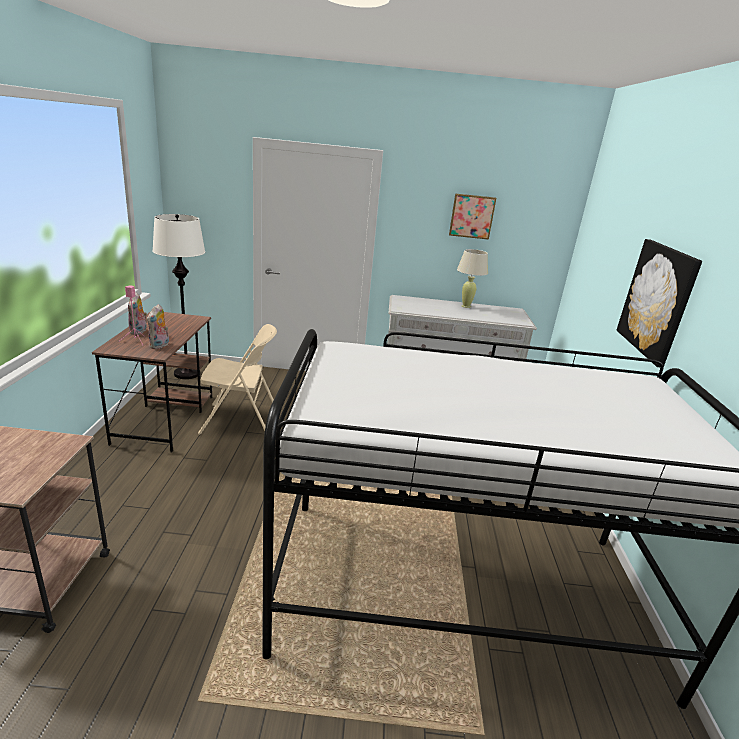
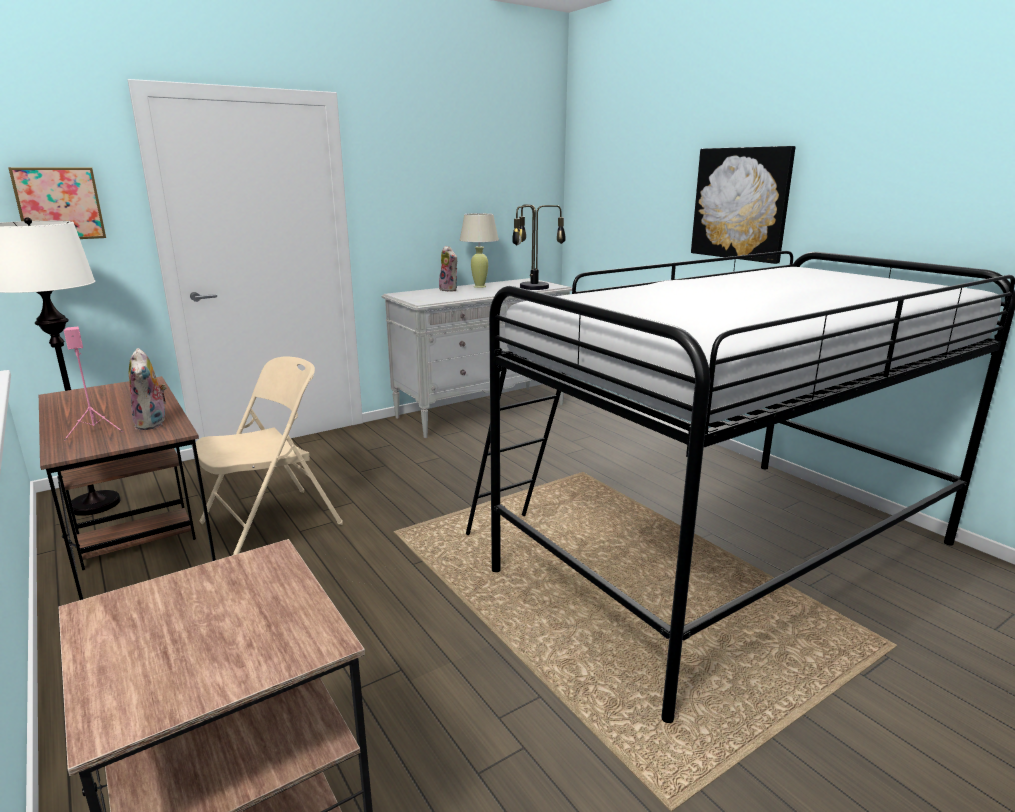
camera: 35 degrees left, 5 degrees down
(139, 331) = (75, 420): plush toy -> plush toy (450, 290)
(471, 216) = (458, 172): picture -> picture (59, 203)
(504, 318) = (534, 287): none -> table lamp

